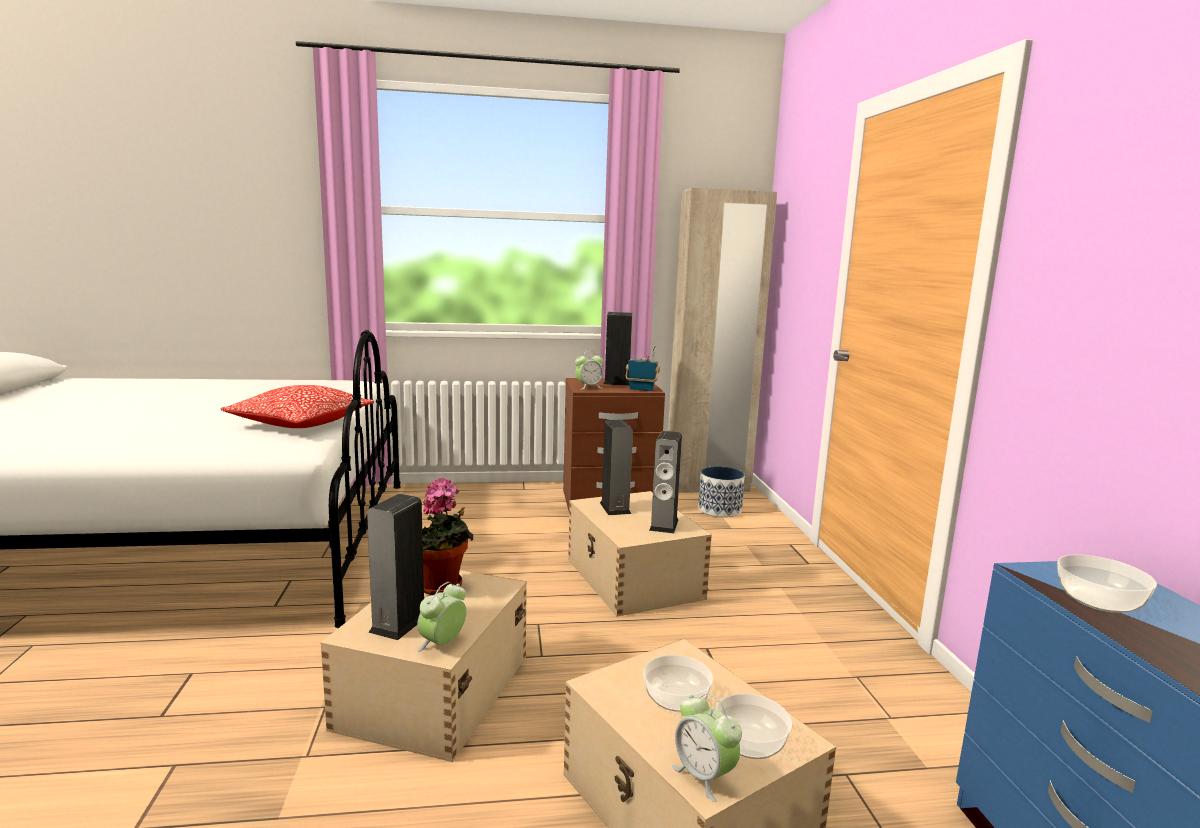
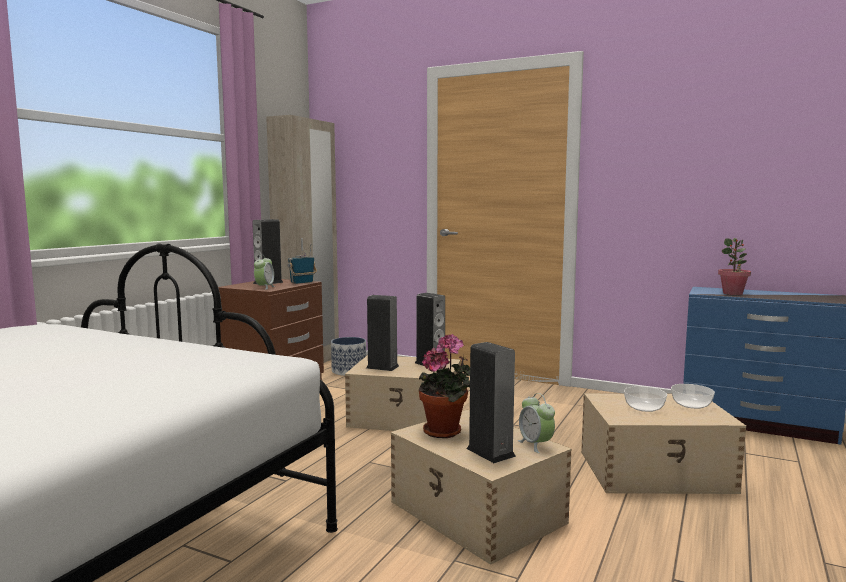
camera: 55 degrees left, 5 degrees down
(301, 423) = (170, 352): pillow -> none
(704, 776) = (714, 418): alarm clock -> none
(1100, 601) = (733, 293): bowl -> potted plant

